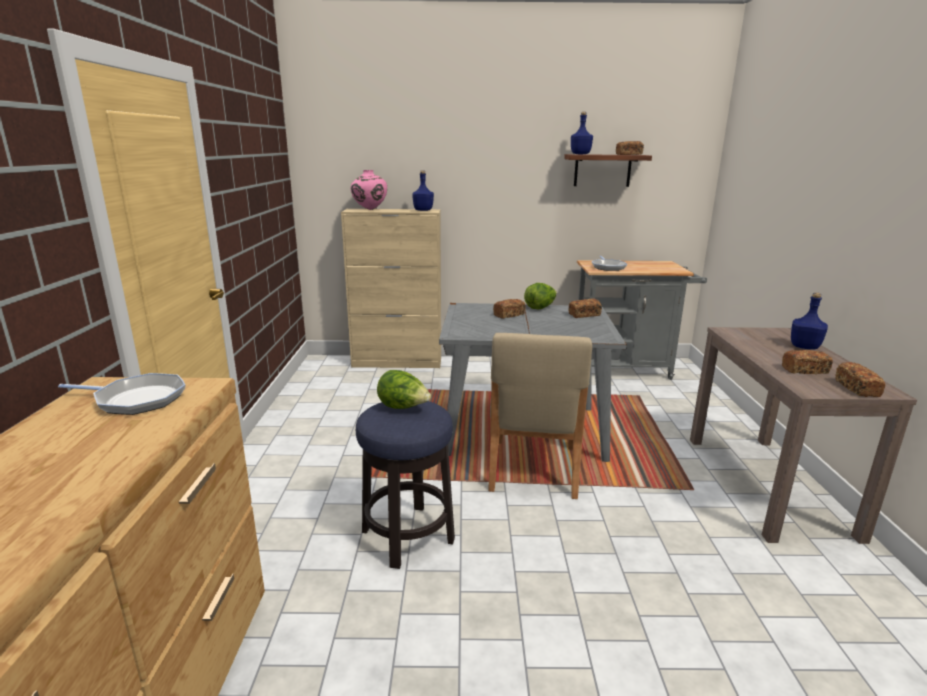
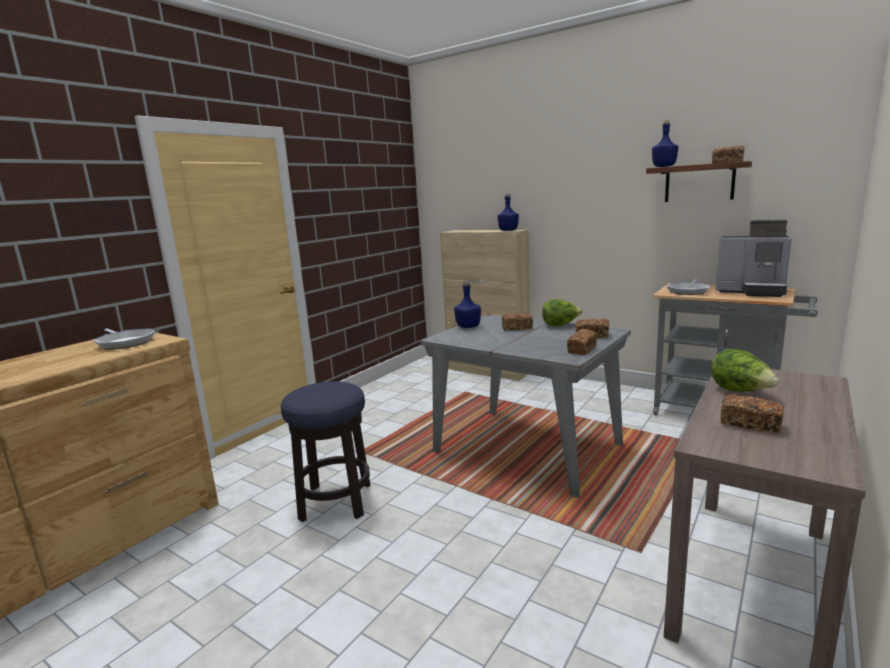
camera: 35 degrees right, 5 degrees down
(369, 209) = (467, 230): pink vase -> none
(403, 408) = (329, 387): lettuce -> lettuce (740, 392)
(532, 469) = (494, 482): beige chair -> none
(651, 265) = (752, 291): none -> coffee machine
(803, 347) = (814, 400): blue bottle -> blue bottle (467, 326)
(857, 388) = (785, 458): bread -> bread (582, 350)

